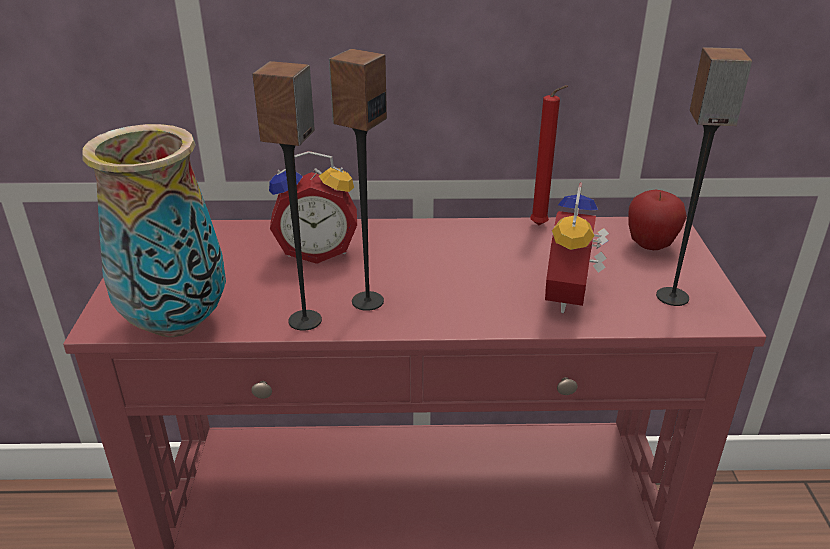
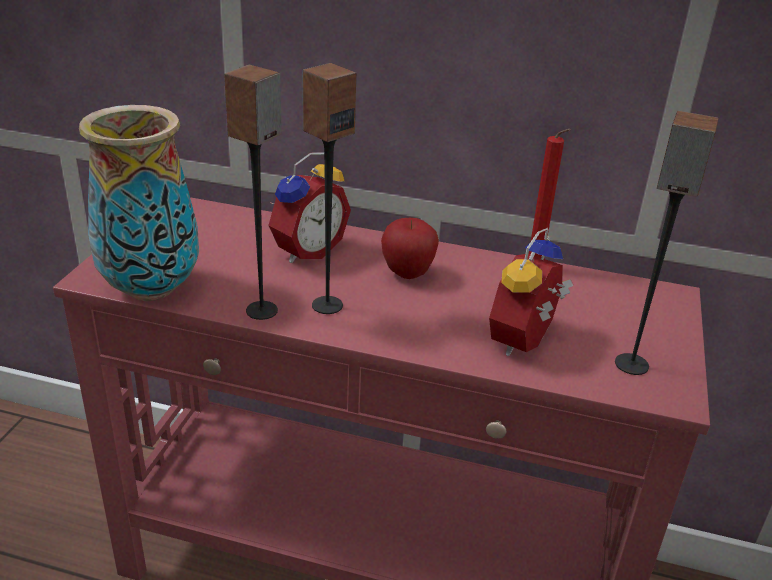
camera: 15 degrees right, 0 degrees up
(317, 251) = (306, 250): alarm clock -> alarm clock turned 60 degrees counterclockwise
(650, 246) = (639, 310): apple -> apple (407, 274)

